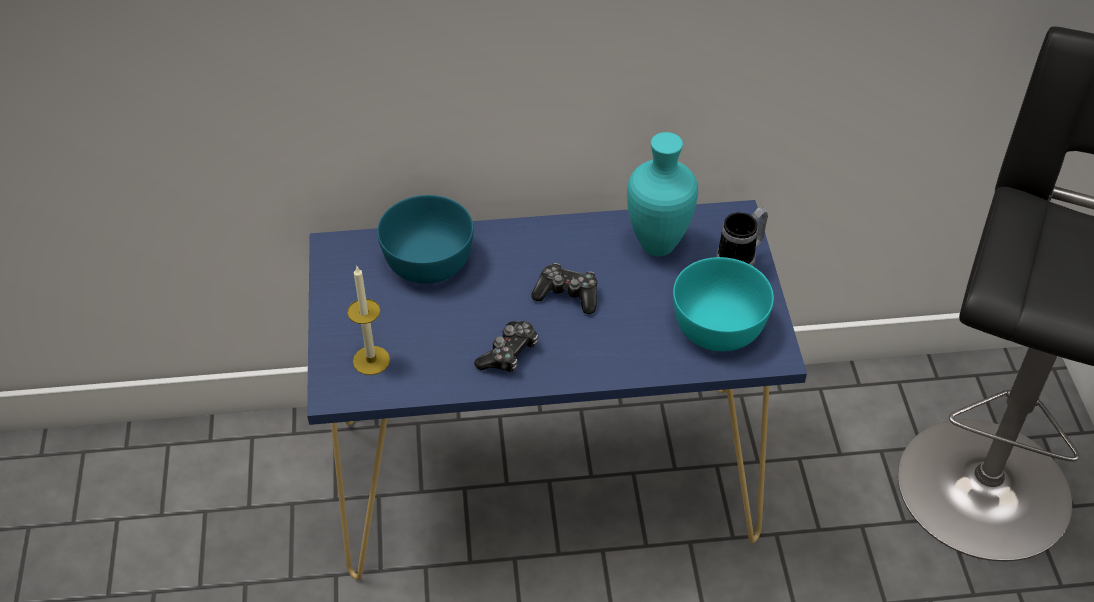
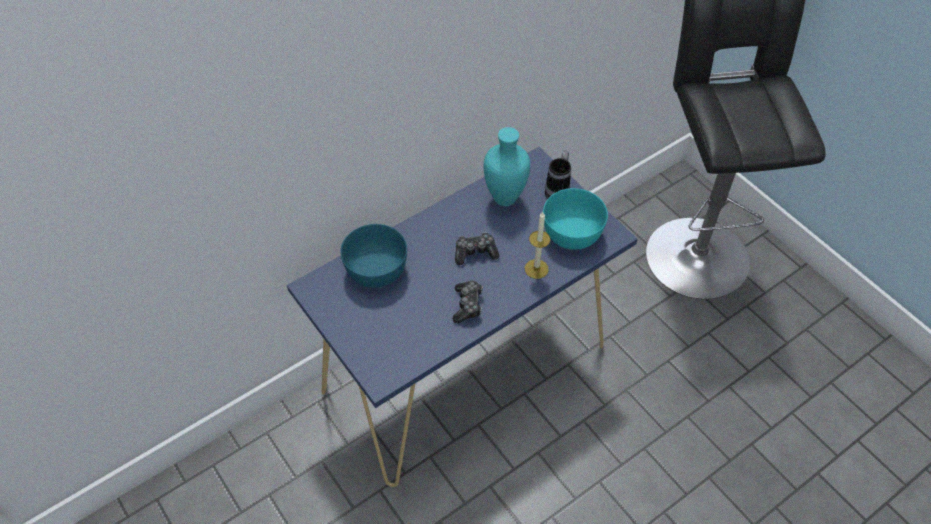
camera: 30 degrees left, 5 degrees up
(371, 360) = (388, 349): candle -> candle (536, 269)

